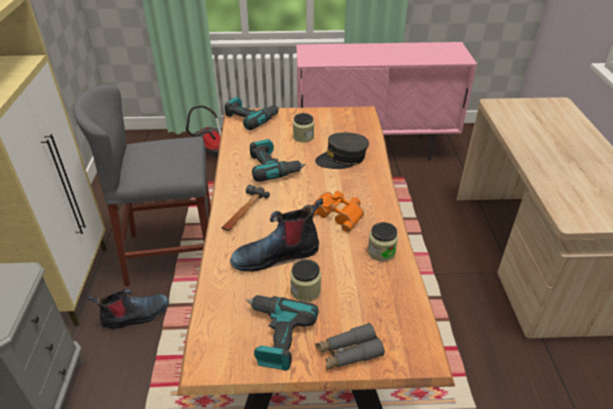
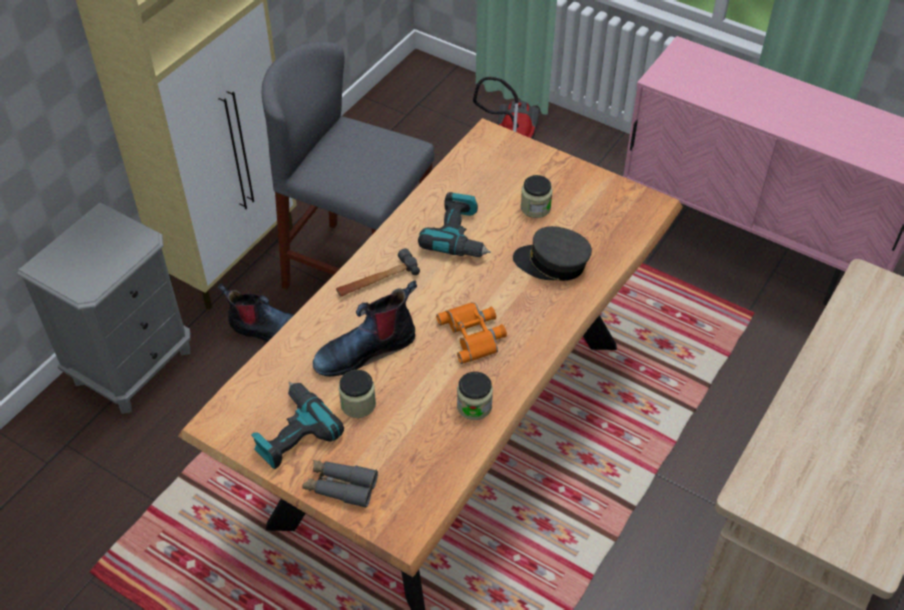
camera: 35 degrees right, 10 degrees up
(251, 118) = (498, 147): power drill -> none
(277, 255) = (366, 349): boot -> boot turned 45 degrees counterclockwise

